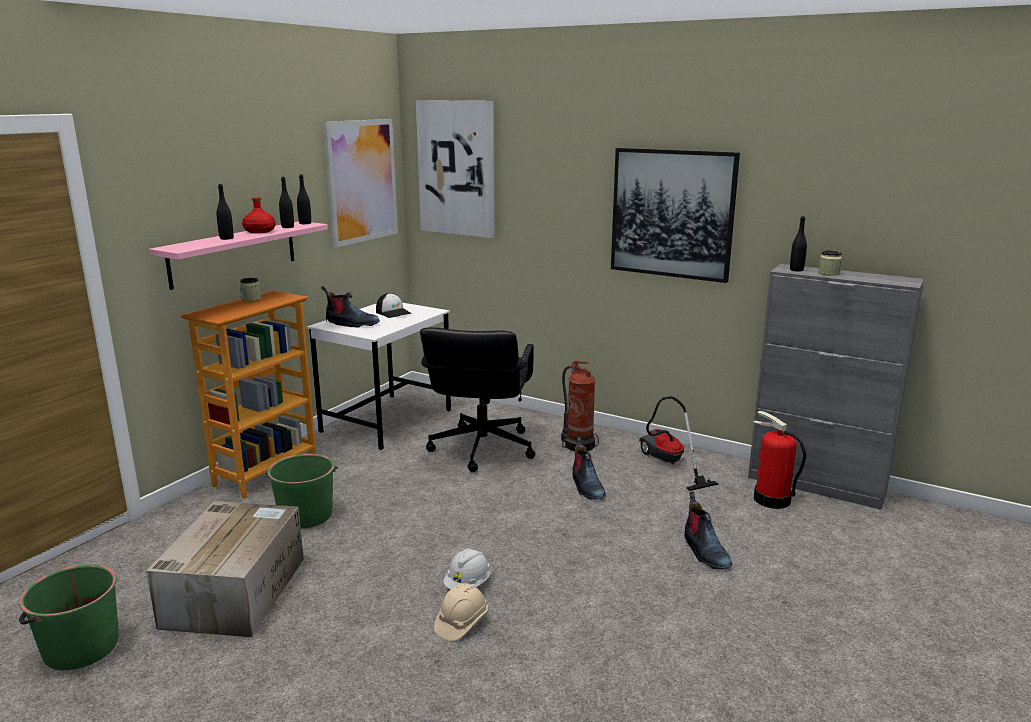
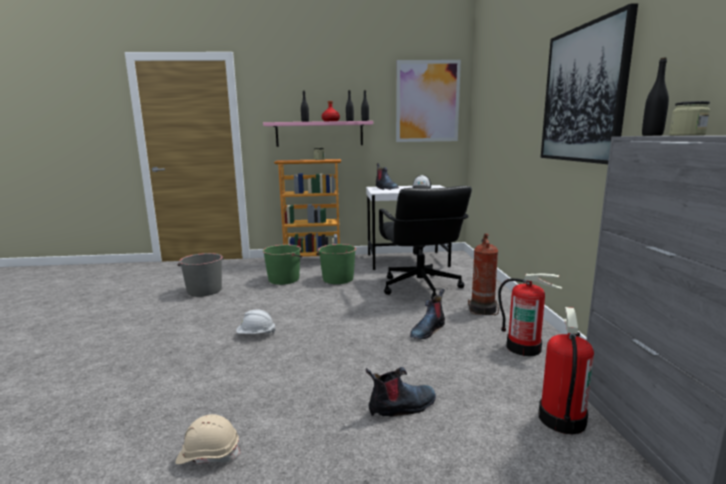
camera: 55 degrees right, 5 degrees down
(80, 648) = (144, 284): green bucket -> green bucket (337, 279)
(236, 590) = (204, 291): cardboard box -> grey bucket
(457, 168) = (487, 89): picture -> none
(461, 623) = (213, 346): beige hard hat -> beige hard hat (208, 454)
(481, 449) = (420, 288): black office chair -> black office chair turned 75 degrees counterclockwise
(667, 463) = (524, 347): vacuum cleaner -> fire extinguisher
(704, 552) = (402, 407): boot -> boot turned 150 degrees counterclockwise

